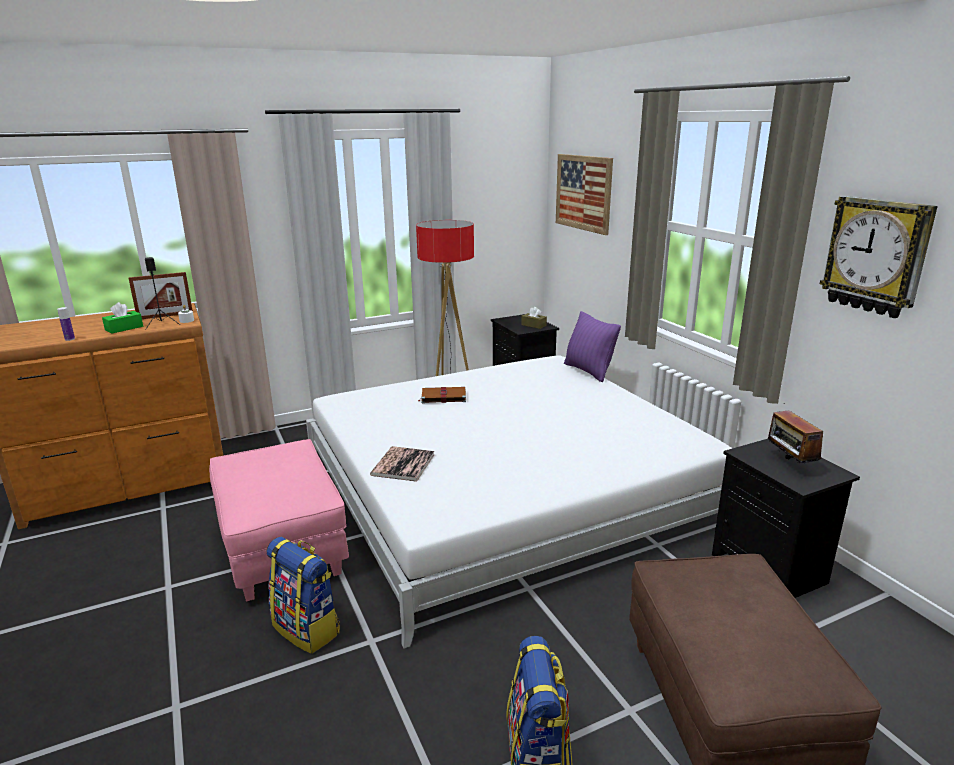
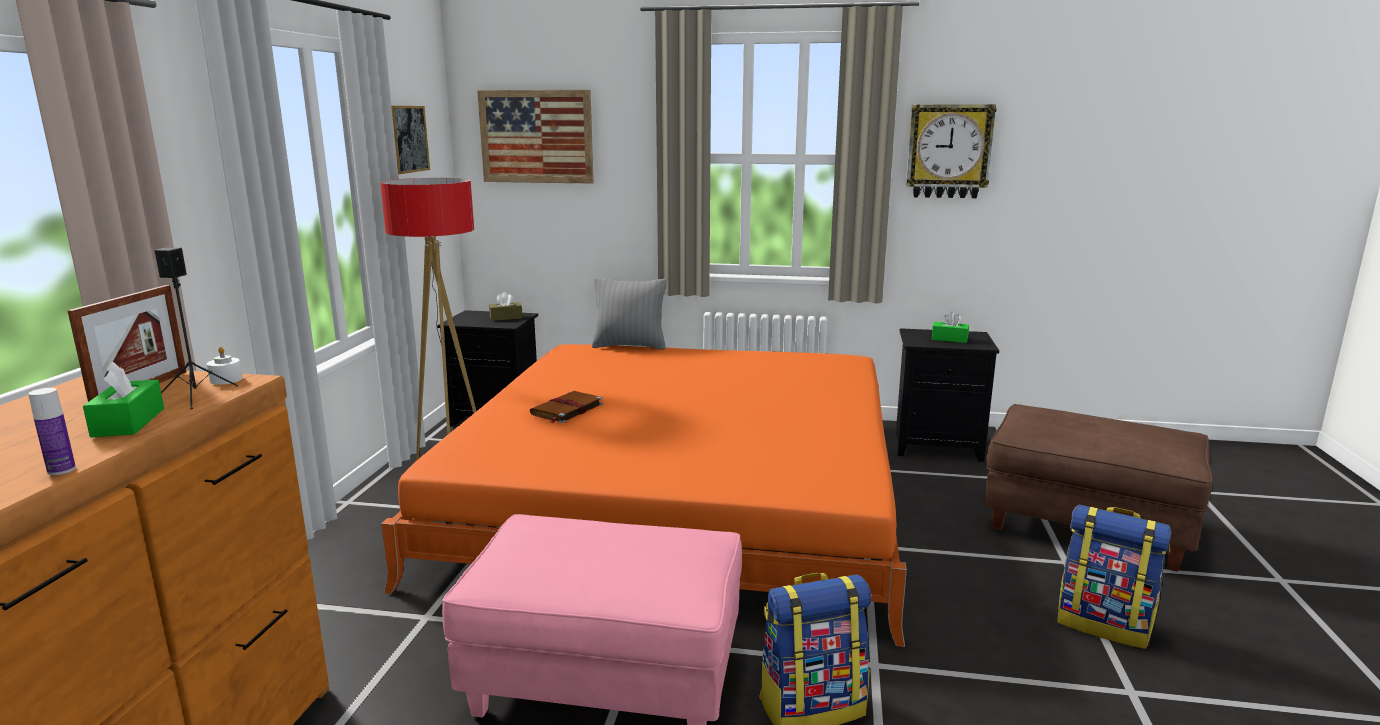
camera: 55 degrees left, 5 degrees down
(403, 464) = (705, 471): book -> none
(487, 190) = (408, 139): none -> picture
(505, 489) = (680, 496): white bed -> orange bed
(589, 371) = (630, 346): purple pillow -> grey pillow
(789, 464) = (949, 339): radio -> green tissue box

